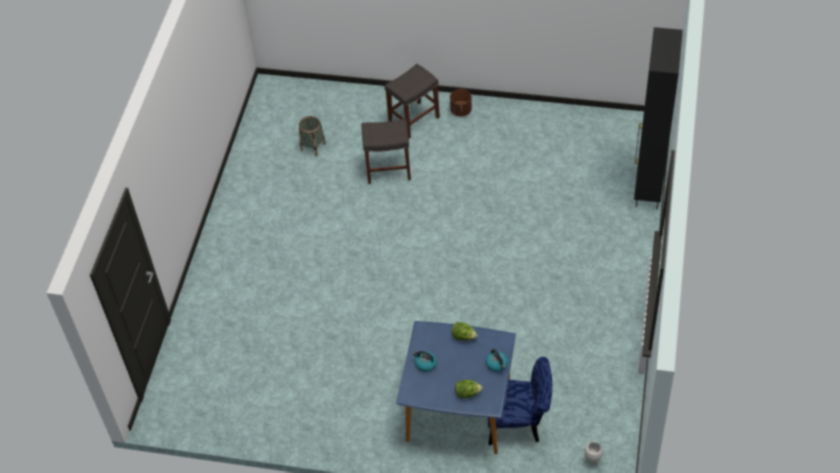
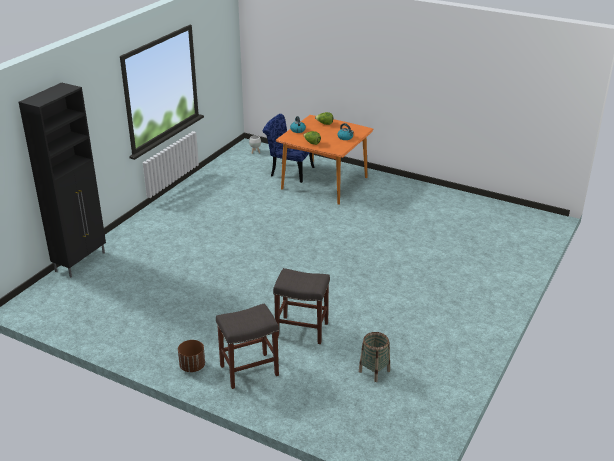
camera: 165 degrees left, 20 degrees down
(459, 409) = (324, 183): blue dining table -> orange dining table

